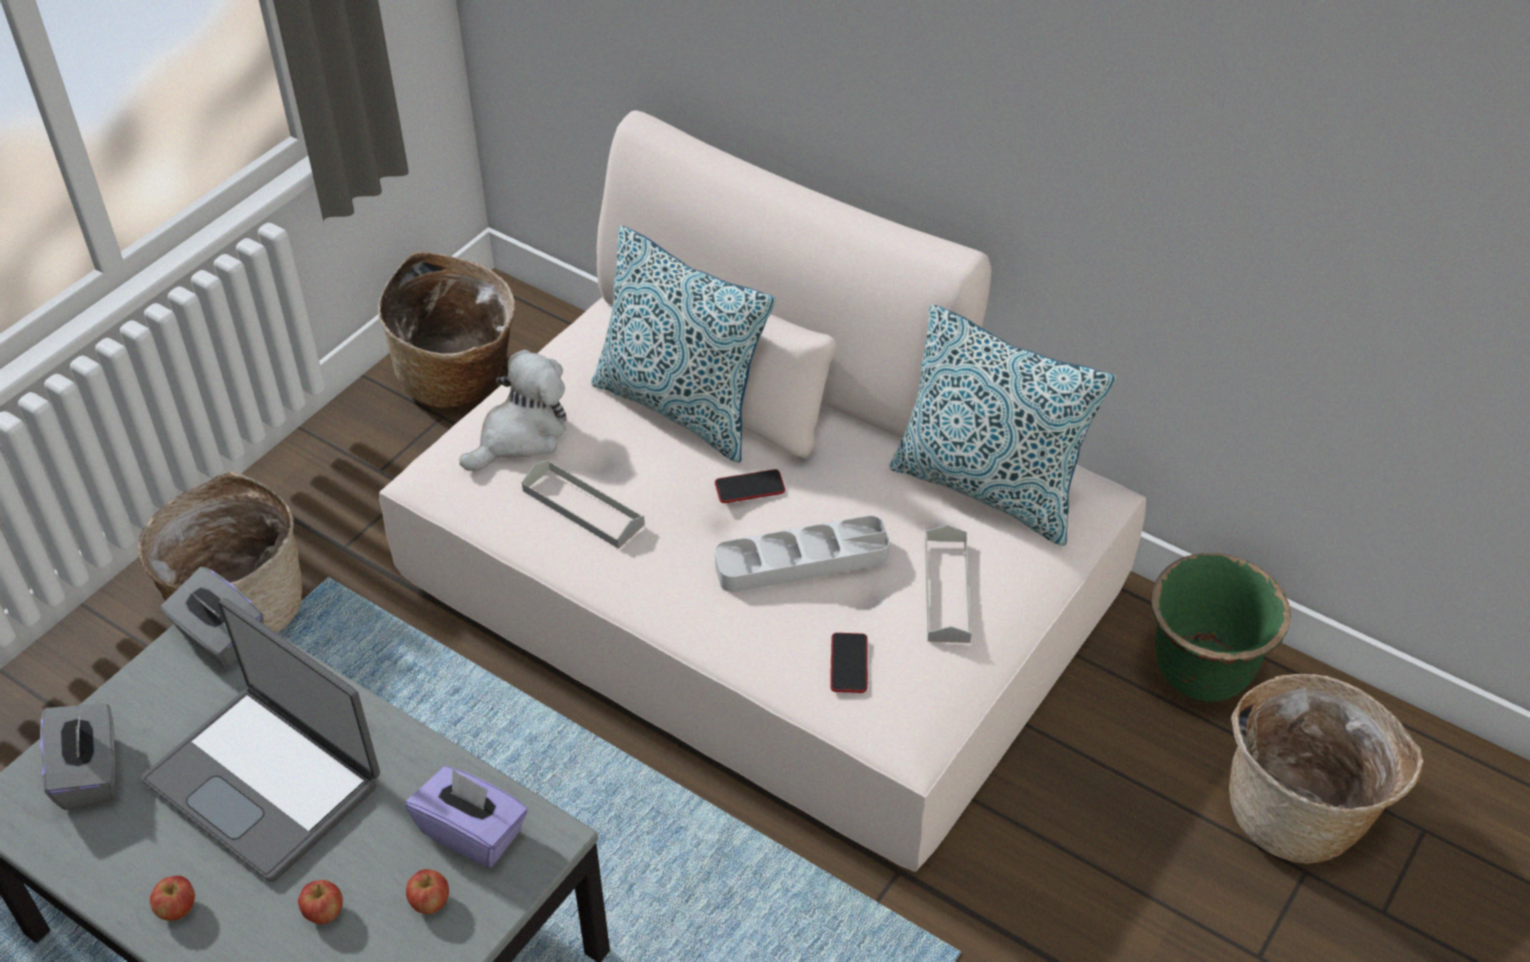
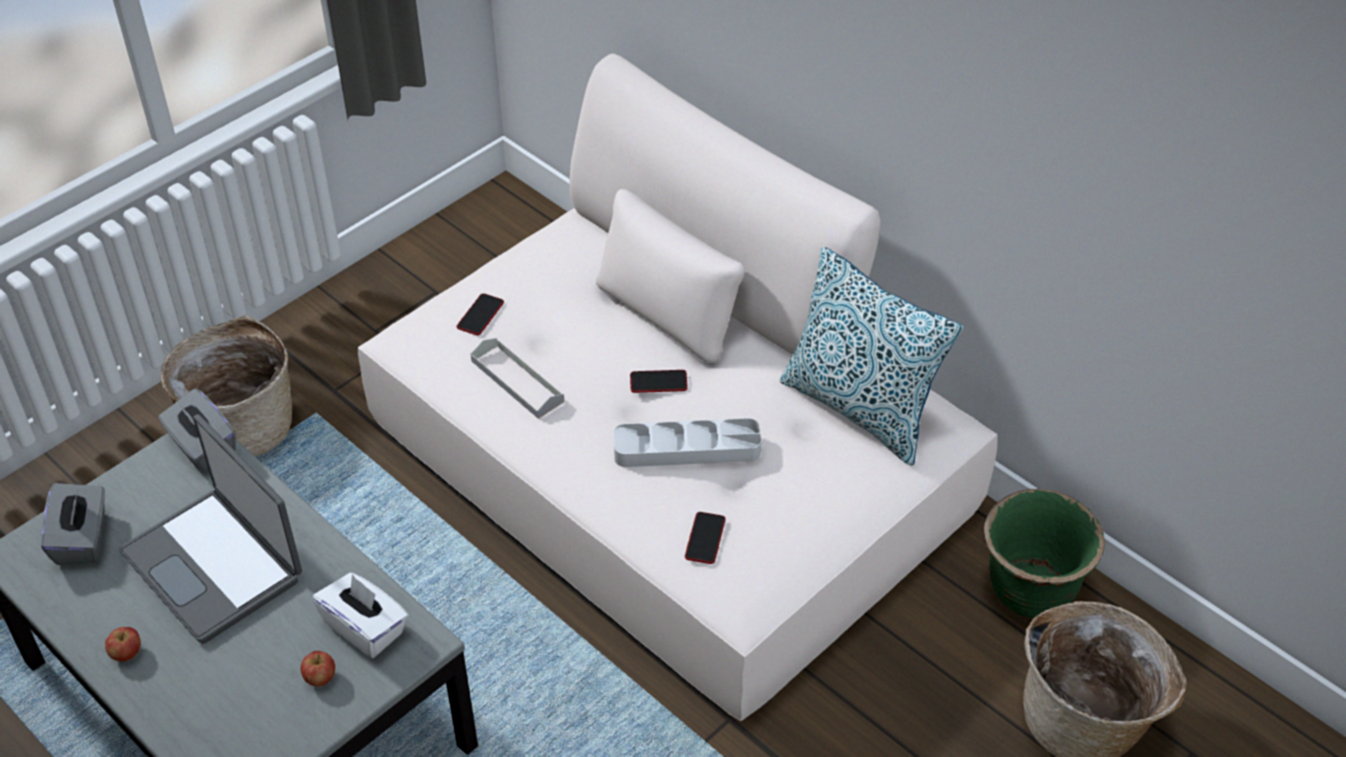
camera: 10 degrees right, 0 degrees up
(324, 913) = (237, 673): apple -> none
(459, 379) = (456, 261): basket -> none
(473, 832) = (365, 628): purple tissue box -> white tissue box
(521, 435) = (480, 315): plush toy -> phone
(681, 407) = (617, 308): pillow -> none
(947, 590) = (802, 489): grey tray -> none

